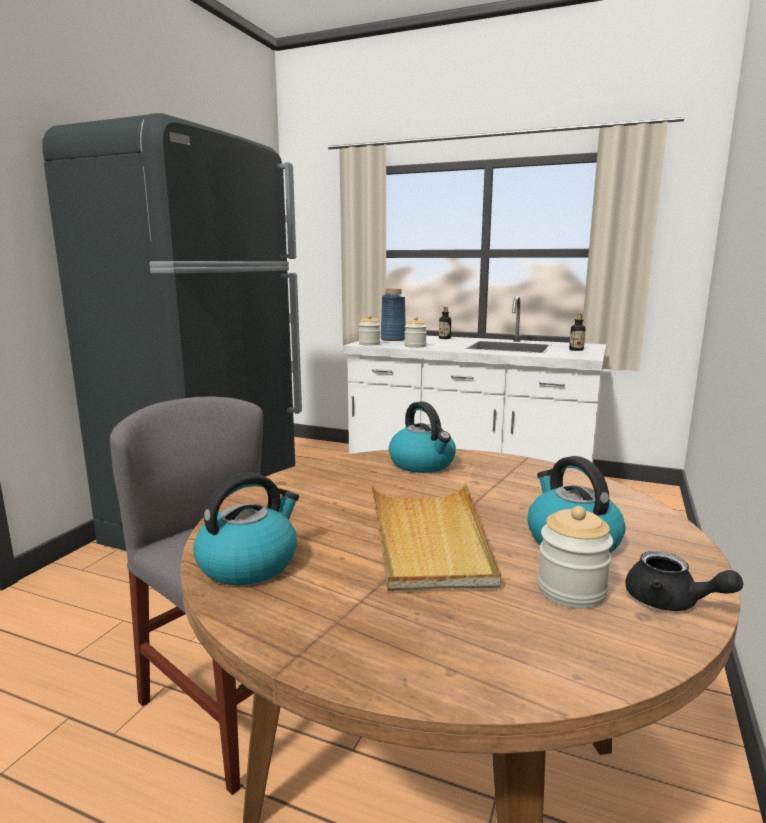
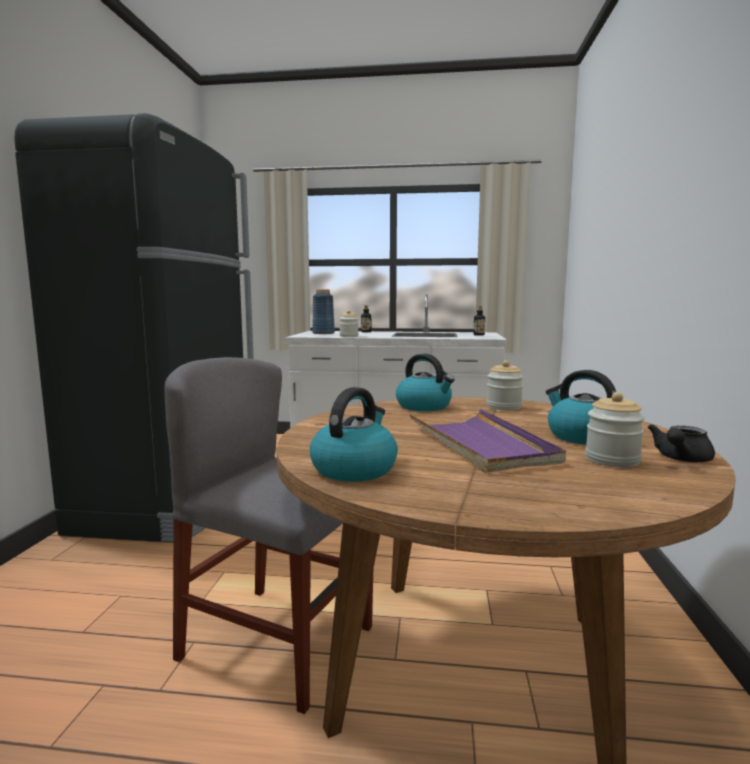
camera: 15 degrees left, 5 degrees down
(369, 344) = (307, 336): jar -> jar (503, 407)
(429, 539) = (480, 444): beige tray -> purple tray
(670, 602) = (680, 459): black teapot -> black teapot turned 105 degrees clockwise

